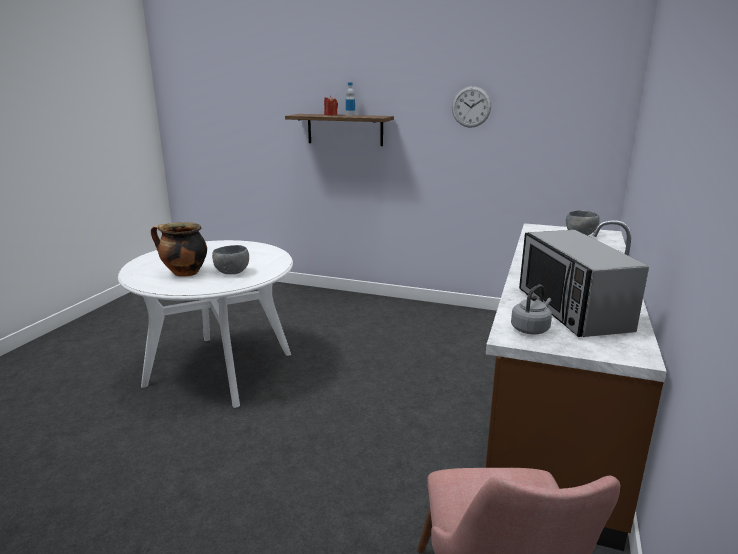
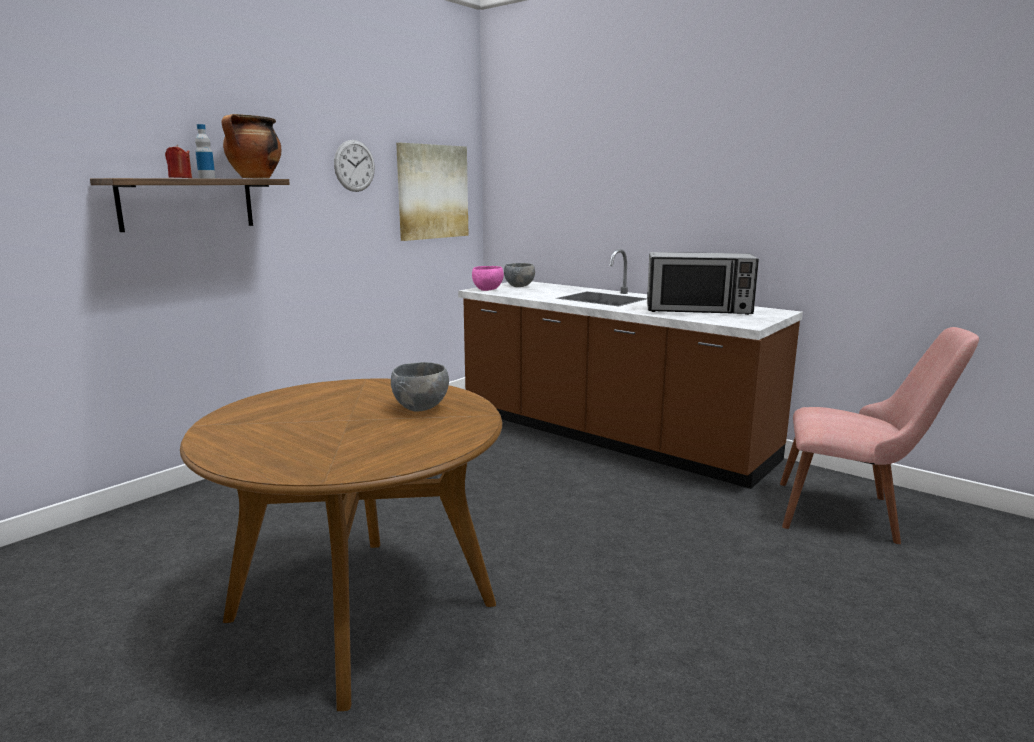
camera: 70 degrees left, 5 degrees down
(184, 273) = (381, 435): cooking pot -> cooking pot (255, 178)
(220, 369) = (362, 611): white dining table -> brown dining table
(531, 329) = (733, 320): grey kettle -> none
(540, 229) = (488, 290): none -> pink bowl
(557, 131) = (432, 192): none -> picture

